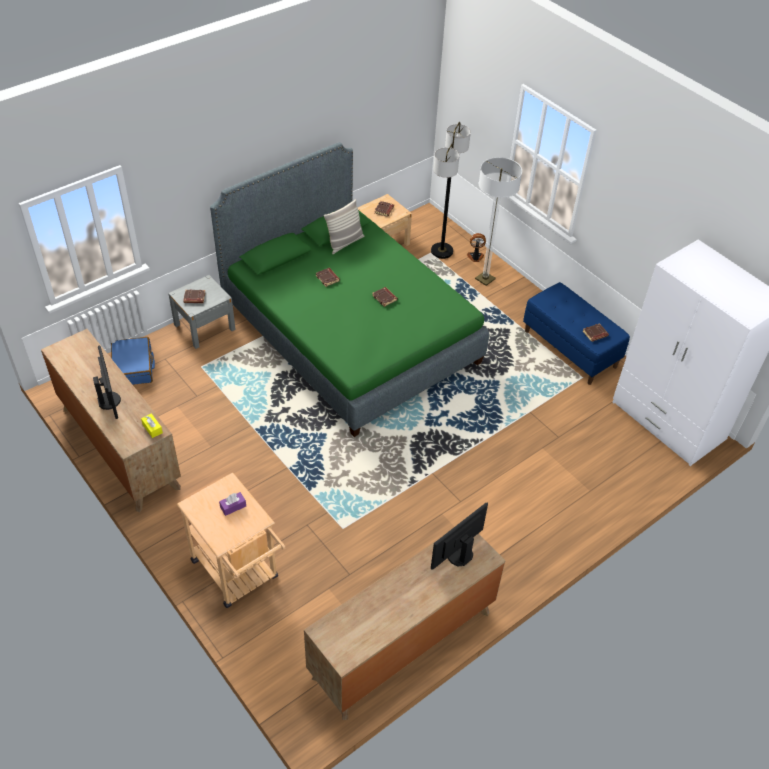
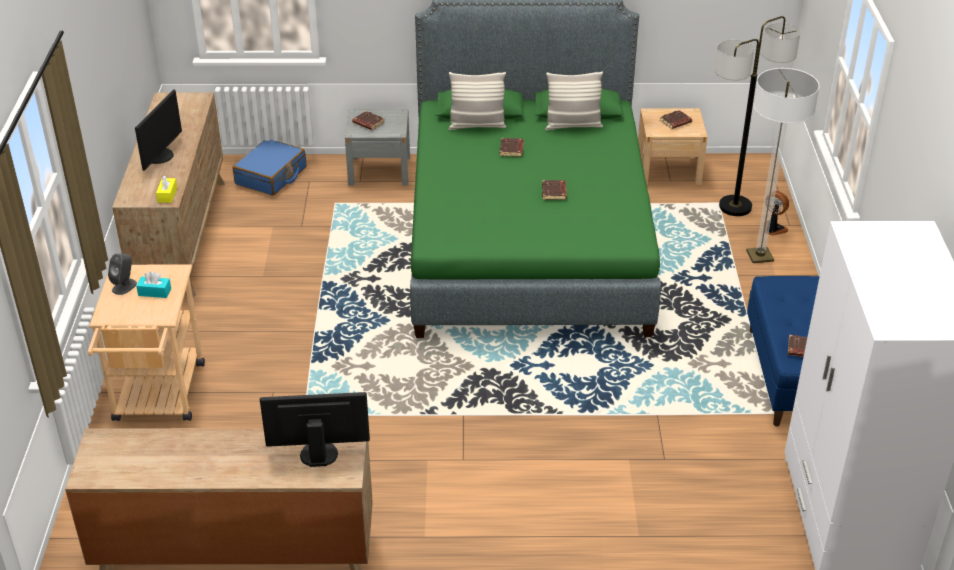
camera: 40 degrees right, 10 degrees down
(207, 514) = (124, 286): none -> grey speaker
(233, 506) = (154, 292): purple tissue box -> turquoise tissue box
(287, 270) = (477, 125): none -> pillow

